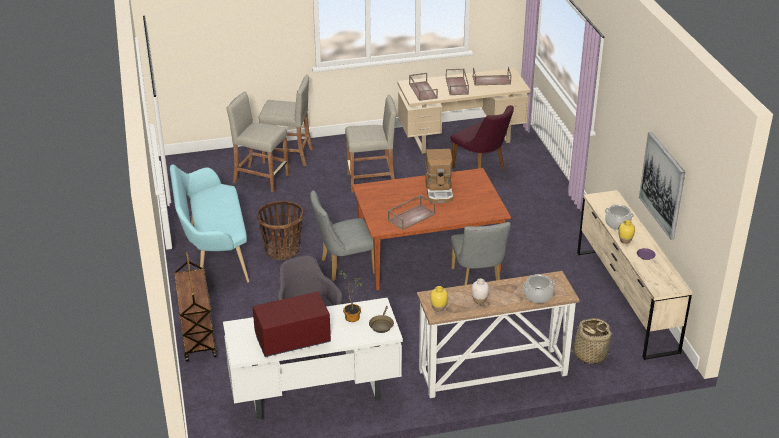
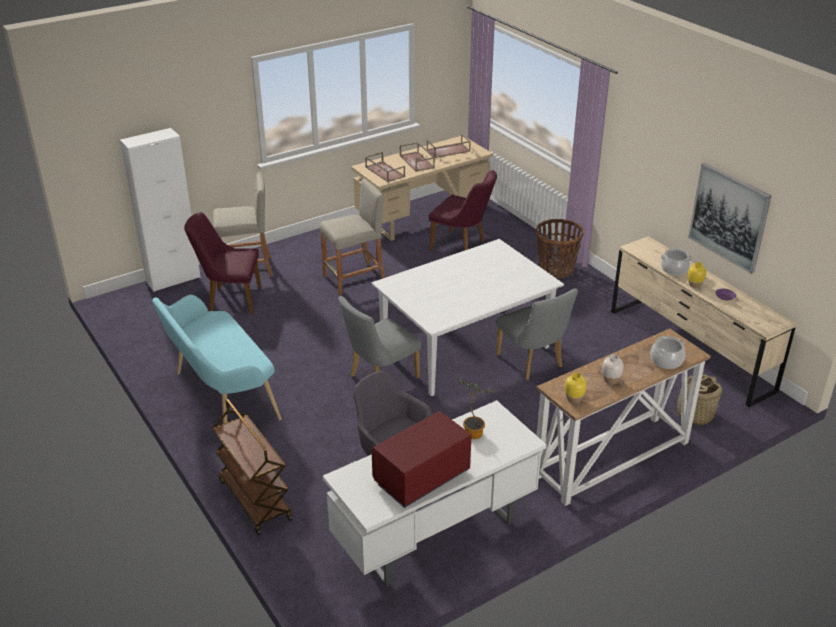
camera: 20 degrees left, 0 degrees up
(226, 153) = (173, 279): none -> white cabinet
(261, 178) = (229, 299): beige stool -> purple chair
(282, 250) = (299, 374): basket -> basket (555, 269)
(381, 325) = (512, 434): brown frying pan -> none
(411, 216) = (460, 304): brown tray -> none
(429, 257) = (465, 348): brown dining table -> white dining table
(439, 191) = (471, 271): coffee machine -> none

